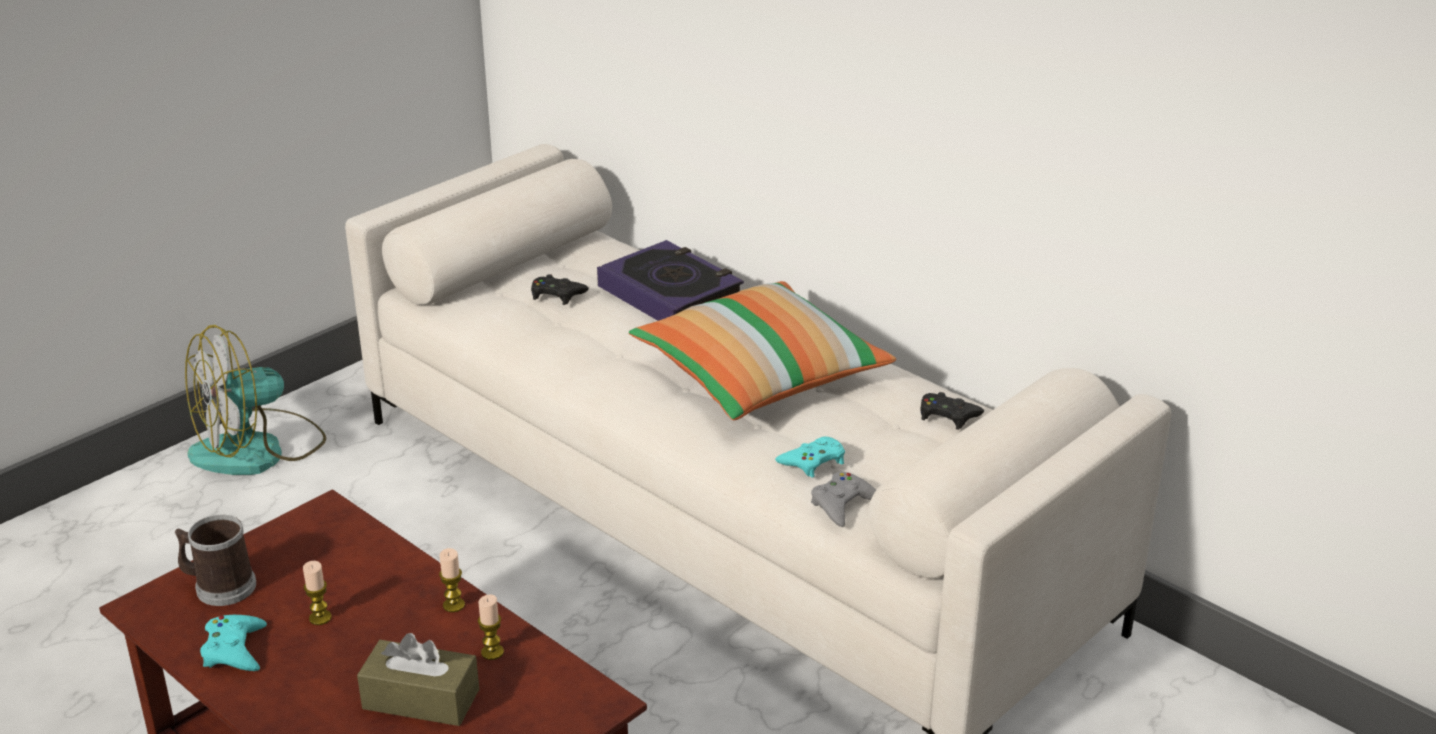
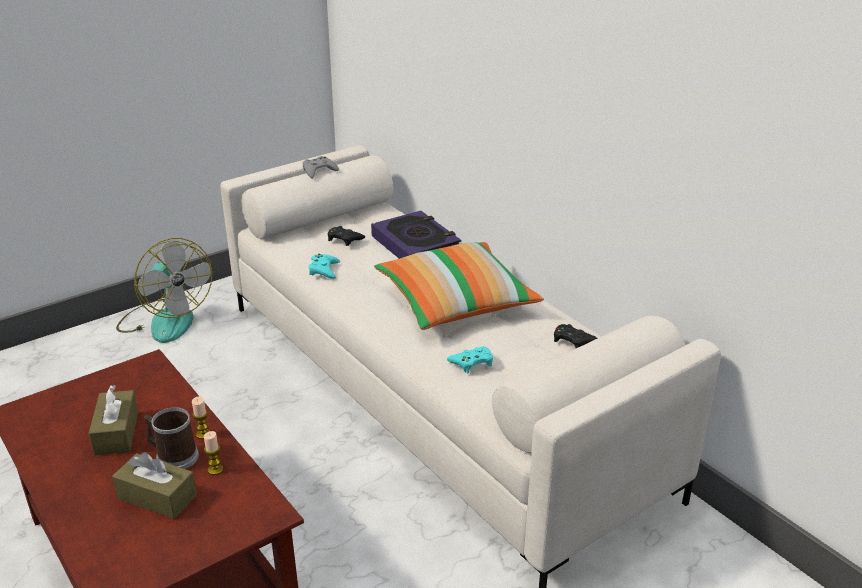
camera: 10 degrees right, 0 degrees up
(219, 586) = (64, 405): mug -> mug (173, 457)
(234, 650) = (55, 448): turquoise game controller -> turquoise game controller (324, 270)
(258, 450) = (165, 320): fan -> fan turned 105 degrees counterclockwise
(320, 618) = (117, 433): candle -> brown tissue box
(842, 504) = (482, 394): grey game controller -> grey game controller (319, 171)

